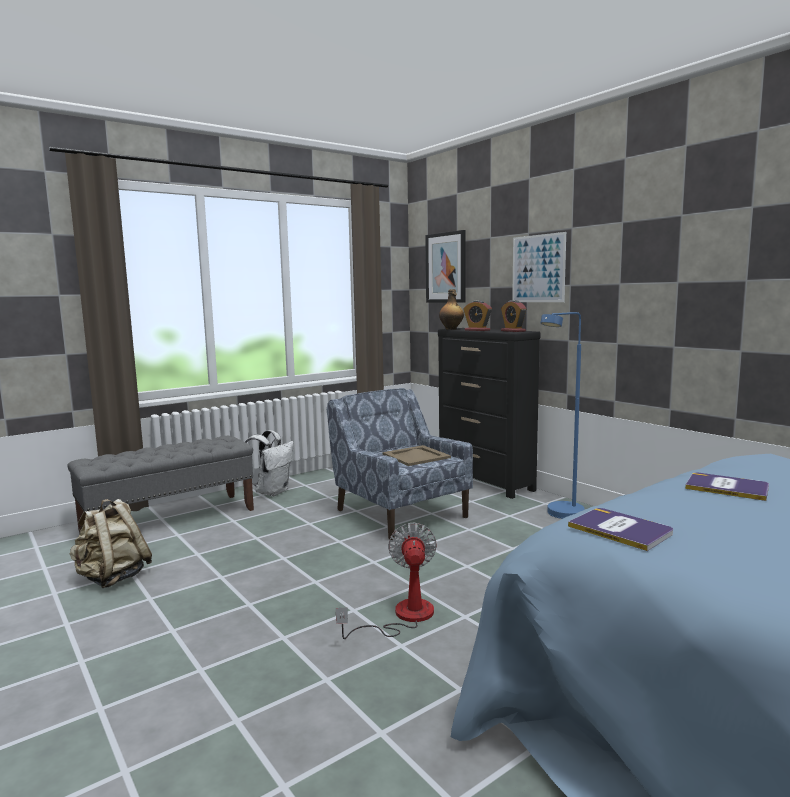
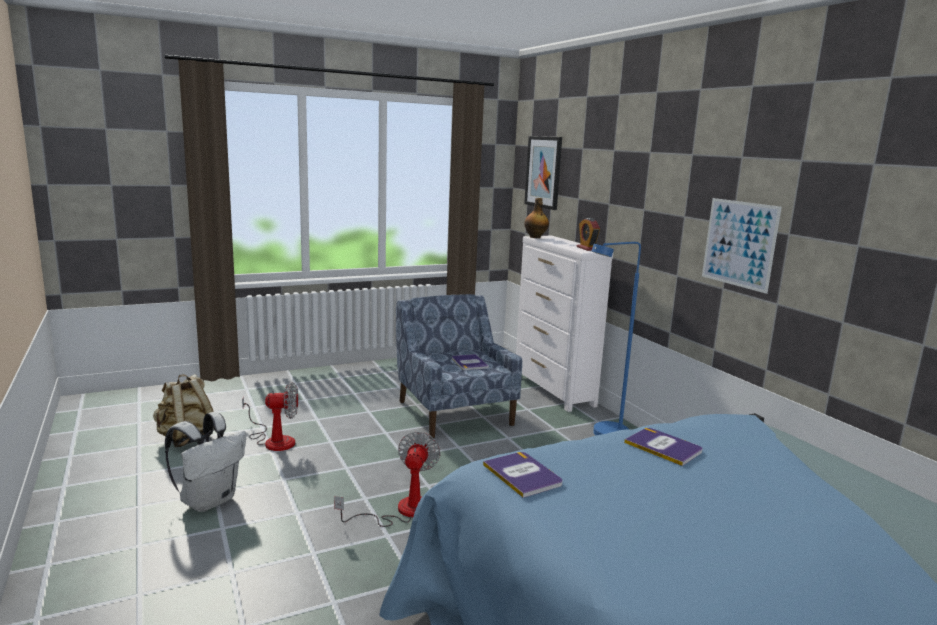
camera: 10 degrees right, 5 degrees up
(170, 519) = (253, 391): grey bench -> none
(218, 565) = (274, 440): none -> fan
(272, 492) = (351, 375): white backpack -> white backpack (209, 500)
(416, 456) = (469, 363): beige tray -> book
(477, 330) = (556, 243): alarm clock -> none
(485, 482) = (554, 391): black dresser -> white dresser
(538, 268) = (618, 188): picture -> picture (739, 244)

